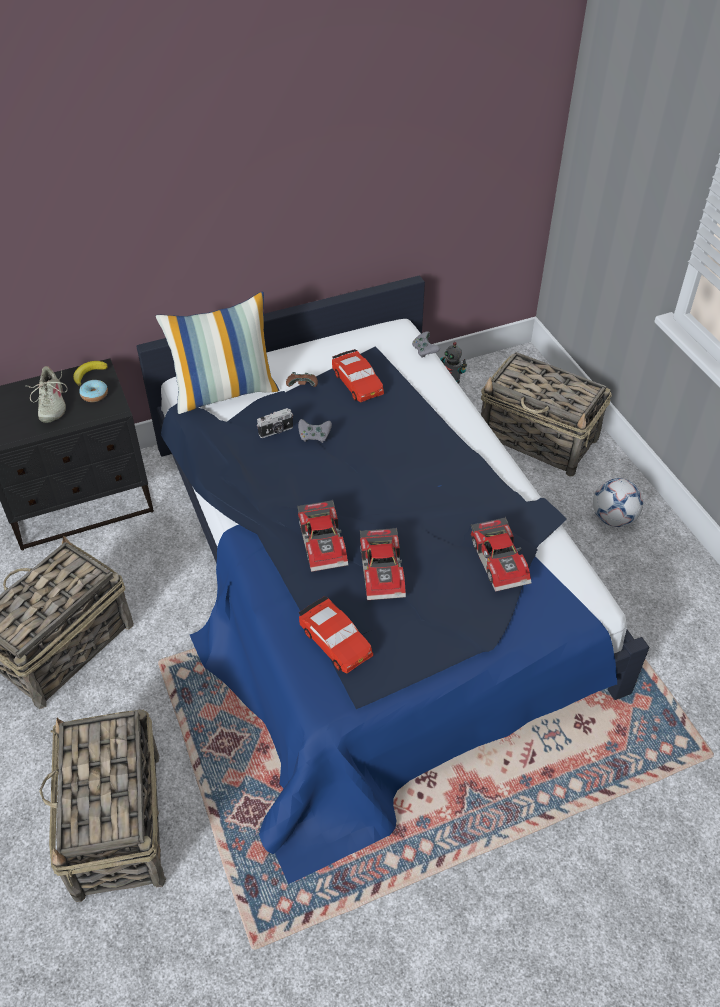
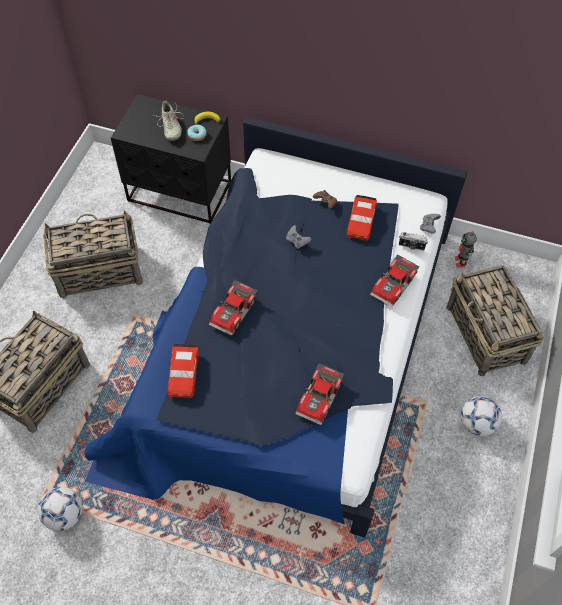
camera: 40 degrees right, 10 degrees up
(51, 404) = (170, 127): beige shoe -> beige shoe turned 45 degrees counterclockwise
(225, 392) = (280, 178): pillow -> none
(276, 431) = (279, 223): camera -> camera (411, 246)
(303, 942) = (65, 515): none -> football
(384, 570) = (249, 353): toy car -> toy car (395, 285)

